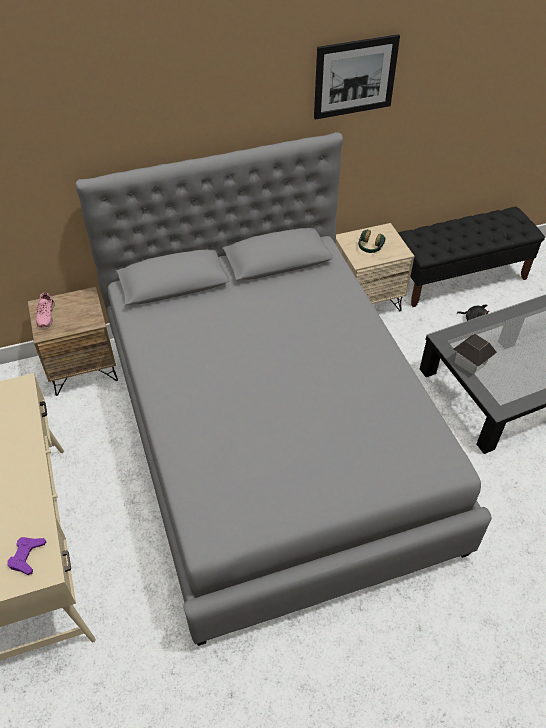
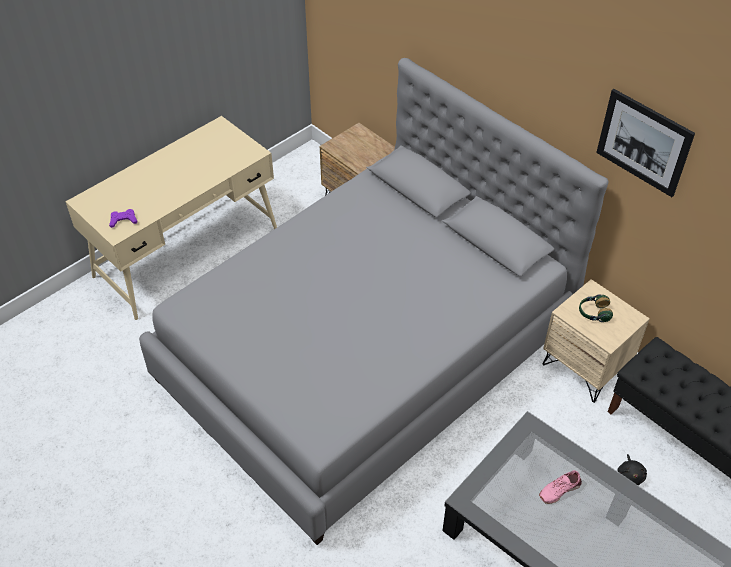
camera: 65 degrees right, 0 degrees up
(45, 315) = (350, 138): pink shoe -> pink shoe (559, 489)
(471, 362) = (512, 459): toy house -> none

